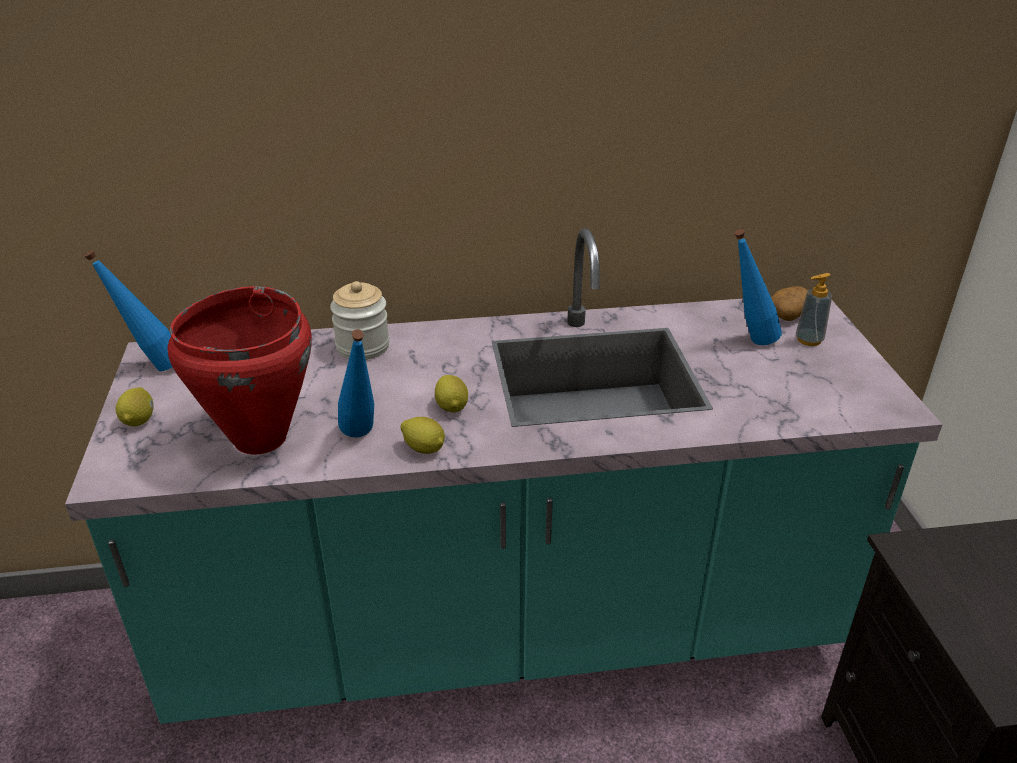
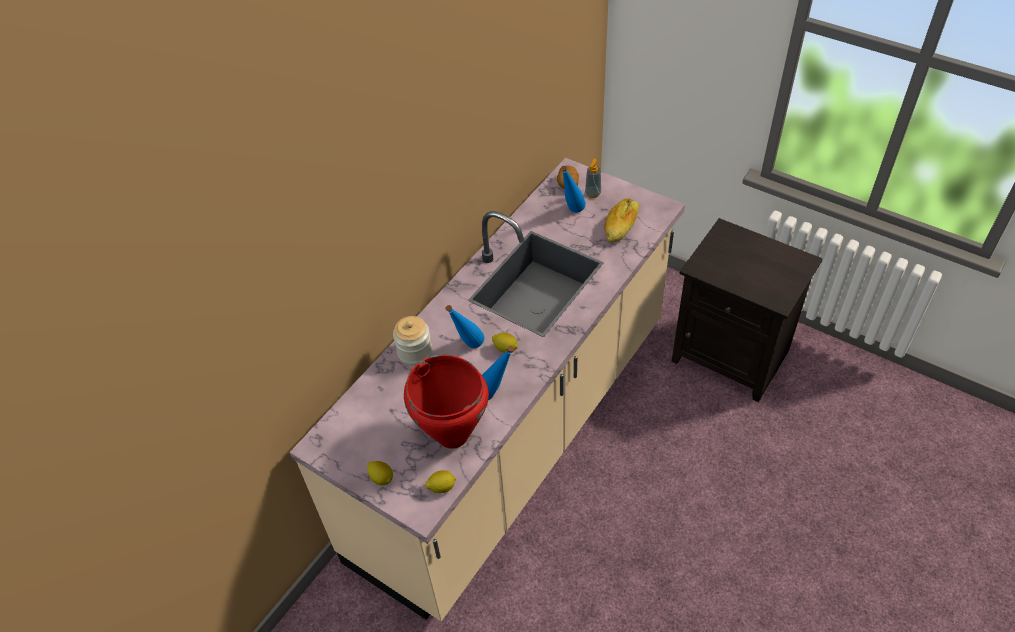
camera: 45 degrees left, 15 degrees up
(152, 366) = (331, 451): blue bottle -> blue bottle (467, 349)
(424, 448) = (527, 377): lemon -> lemon (442, 487)
(508, 631) = (516, 439): turquoise counter -> beige counter
(799, 390) = (621, 226): none -> bread

